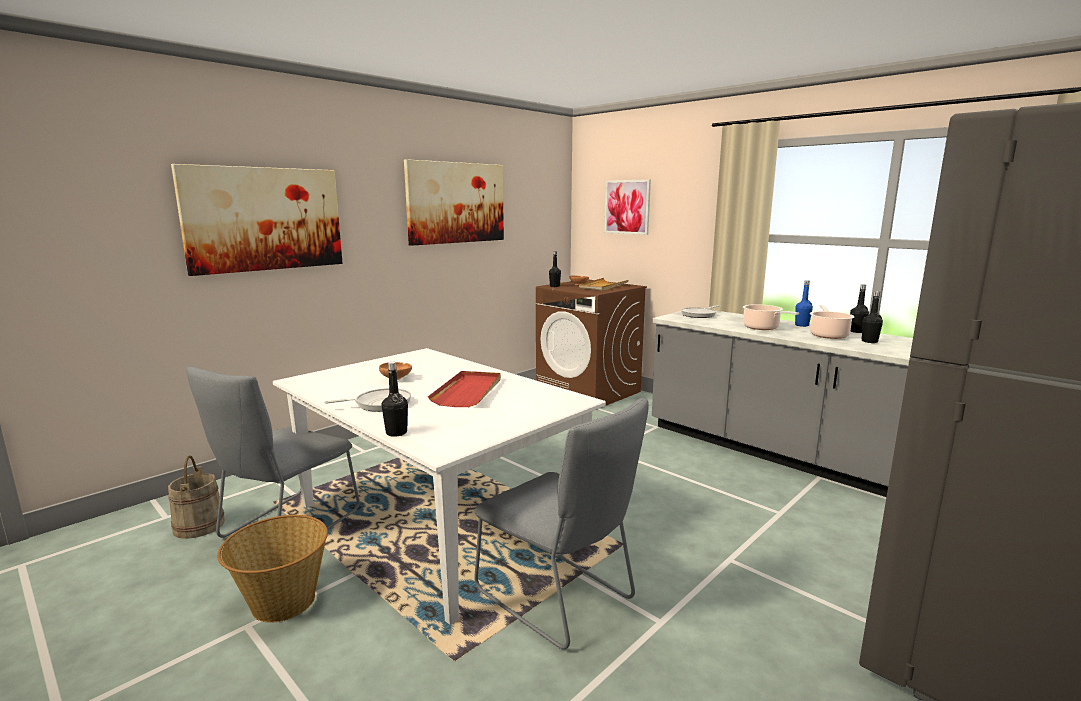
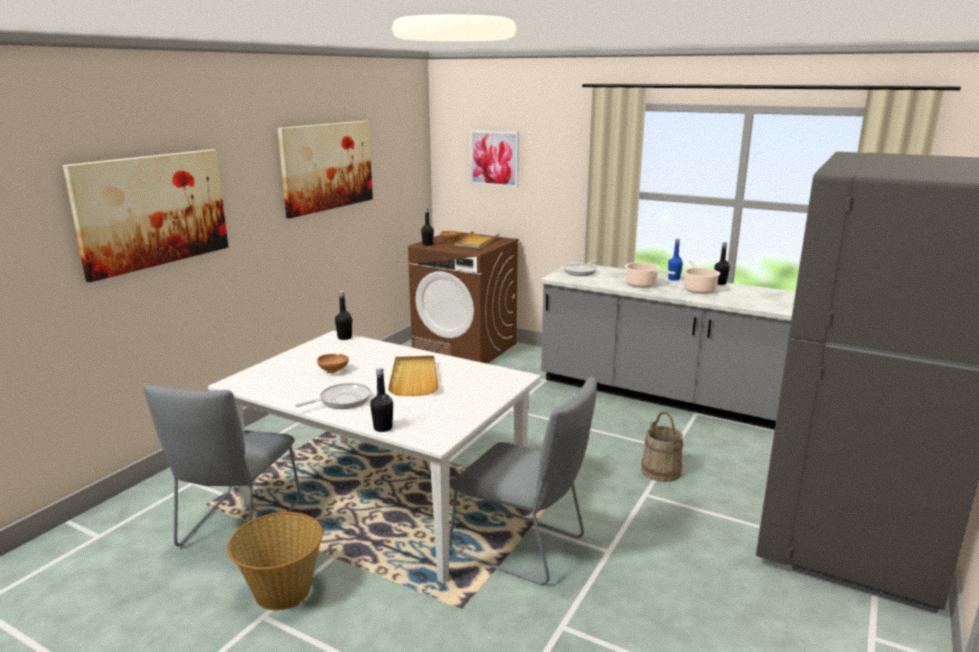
camera: 15 degrees left, 5 degrees up
(198, 525) = (142, 539): beige bucket -> beige bucket (660, 471)
(468, 391) = (414, 378): red tray -> beige tray
(869, 341) = (733, 294): black bottle -> black bottle (344, 337)

